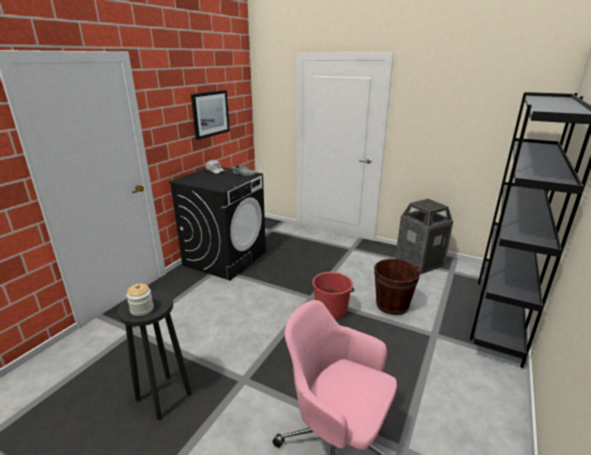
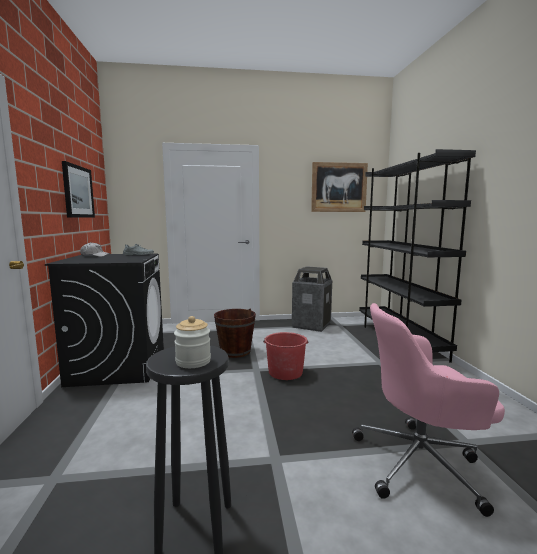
camera: 35 degrees left, 15 degrees down
(392, 305) = (328, 355): brown bucket -> brown bucket (235, 351)
(491, 107) = (339, 187): none -> picture

